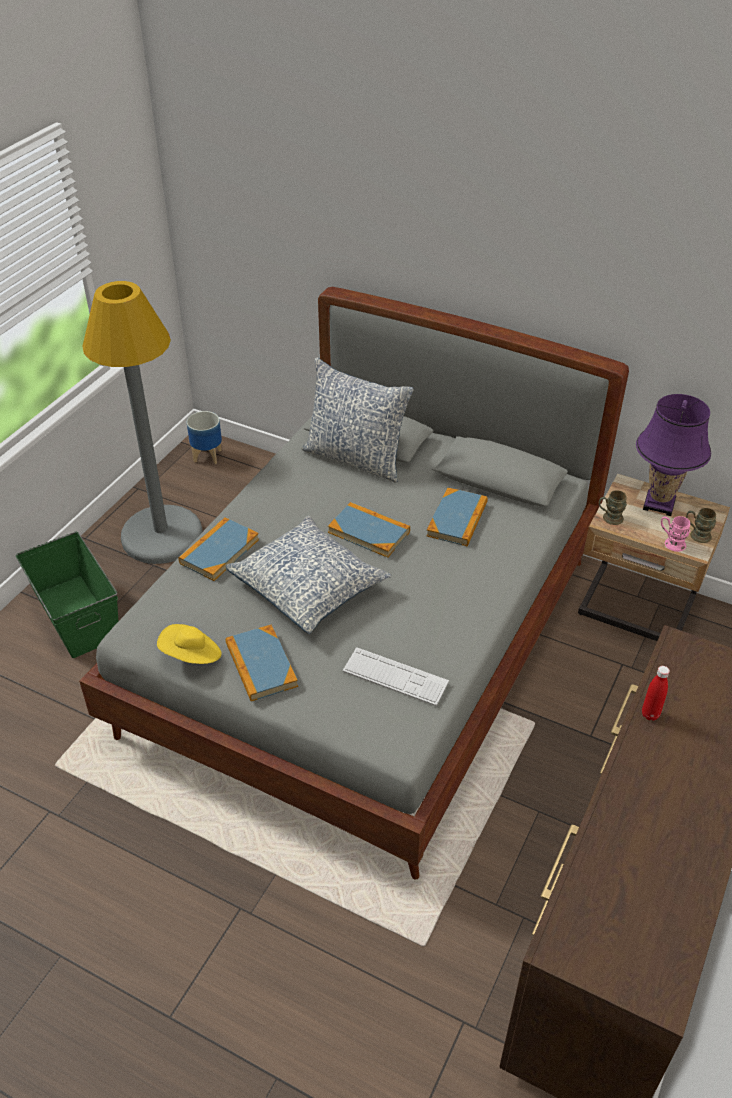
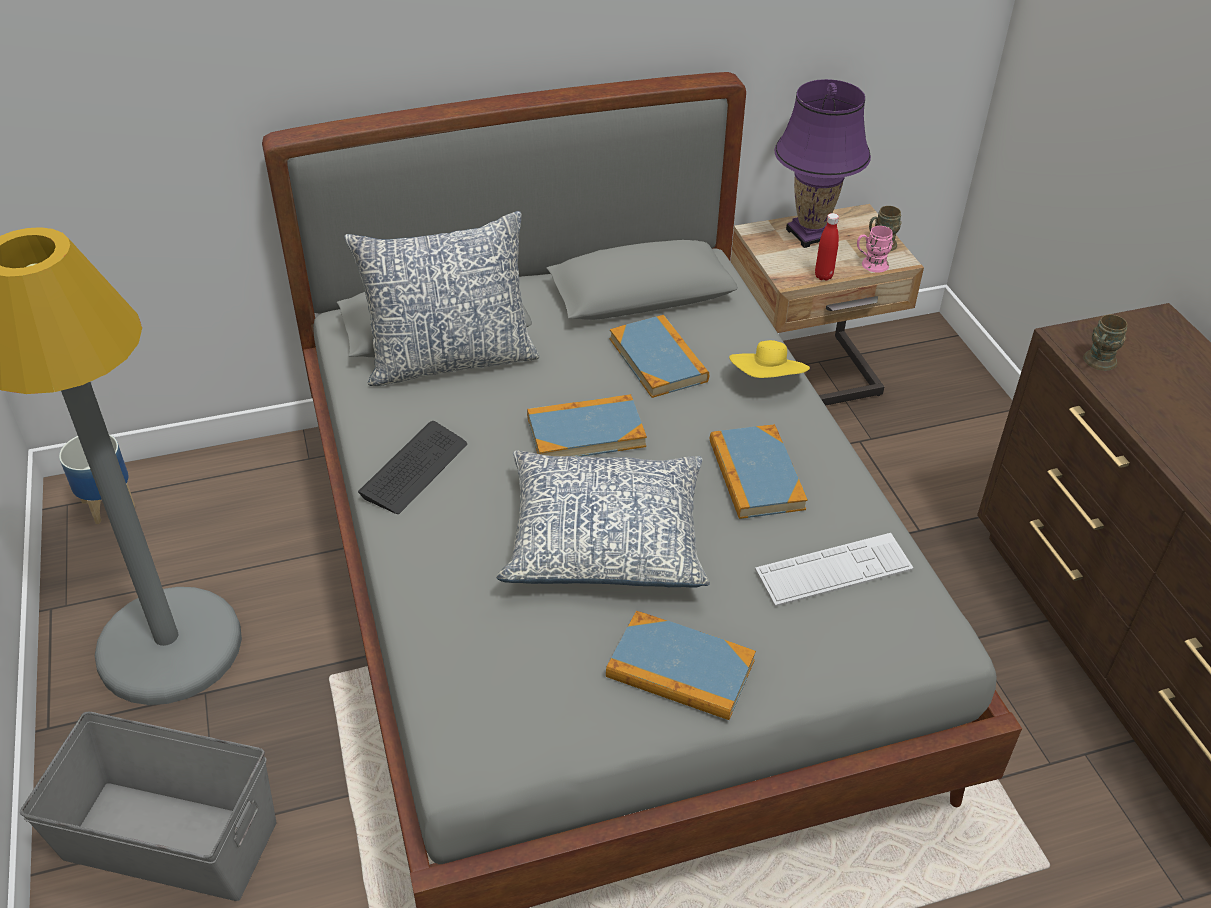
camera: 45 degrees left, 0 degrees up
(77, 614) = (169, 838): green storage box -> grey storage box
(192, 656) = (584, 725): yellow hat -> yellow hat (767, 381)
(219, 551) = (437, 572): book -> book (755, 475)
(271, 500) = (414, 469): none -> keyboard
(609, 518) = (787, 274): brown mug -> brown mug (1097, 363)
(650, 714) = (1145, 419): red bottle -> red bottle (823, 276)

